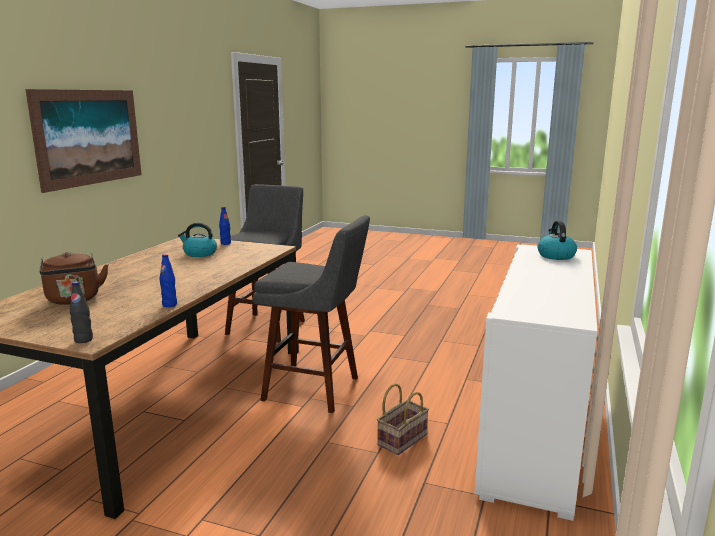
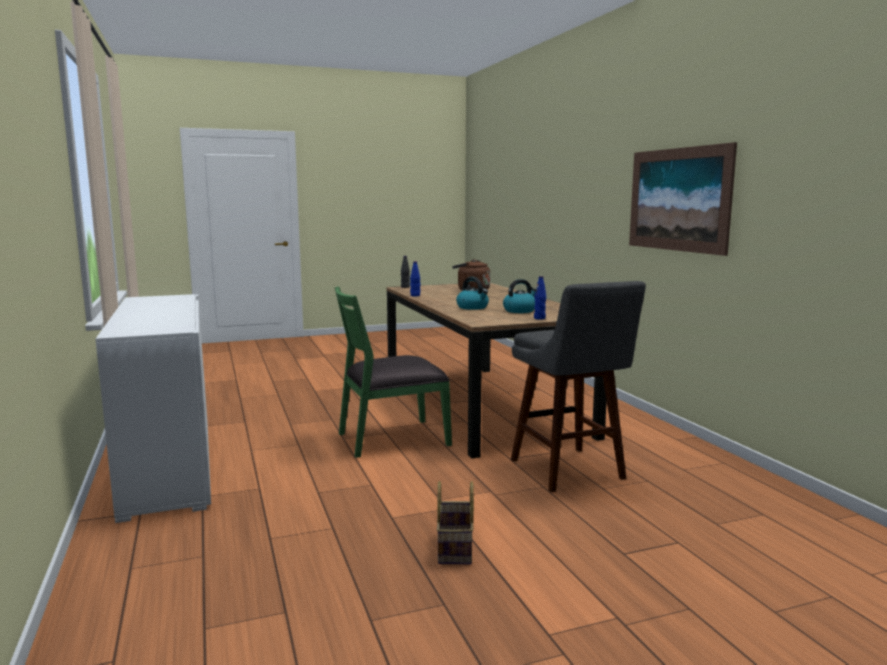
camera: 140 degrees right, 5 degrees down
(316, 389) = (392, 438): grey stool -> green chair
(402, 438) = (280, 433): basket -> basket (456, 549)
(555, 255) = (146, 326): kettle -> kettle (473, 307)

